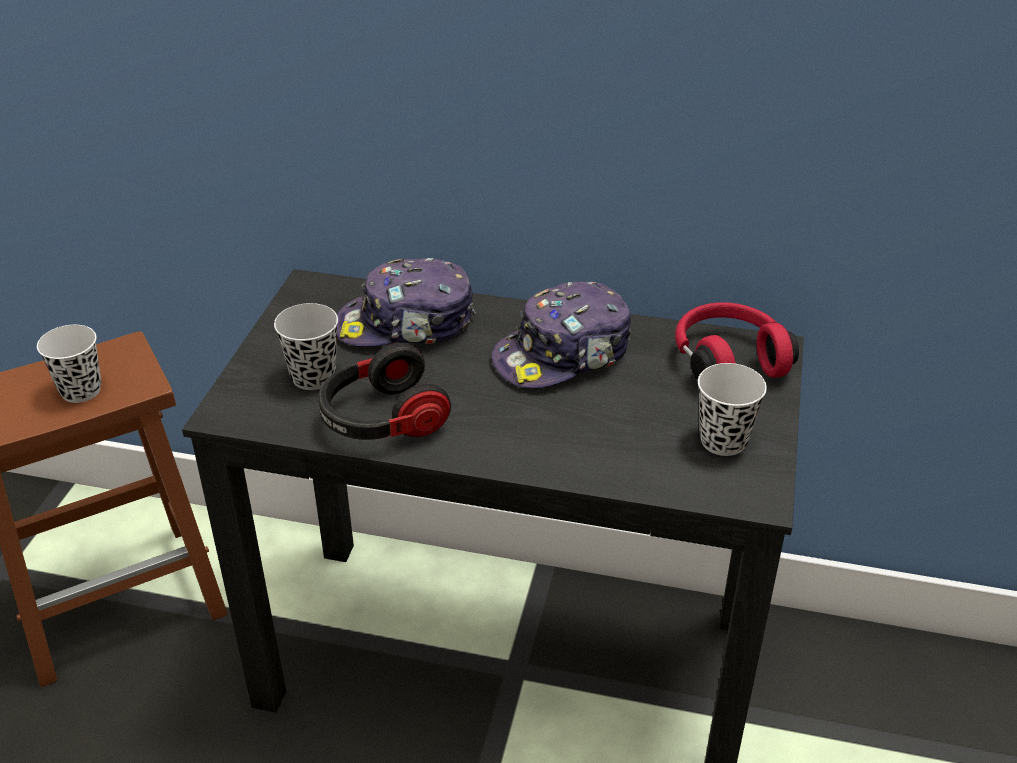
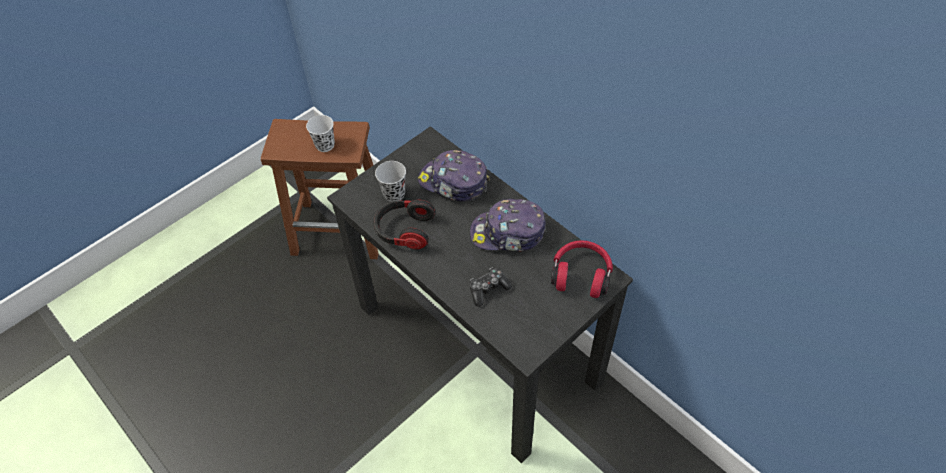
camera: 35 degrees right, 15 degrees up
(607, 438) = (488, 289): none -> game controller
(723, 441) = (538, 317): white cup -> none

